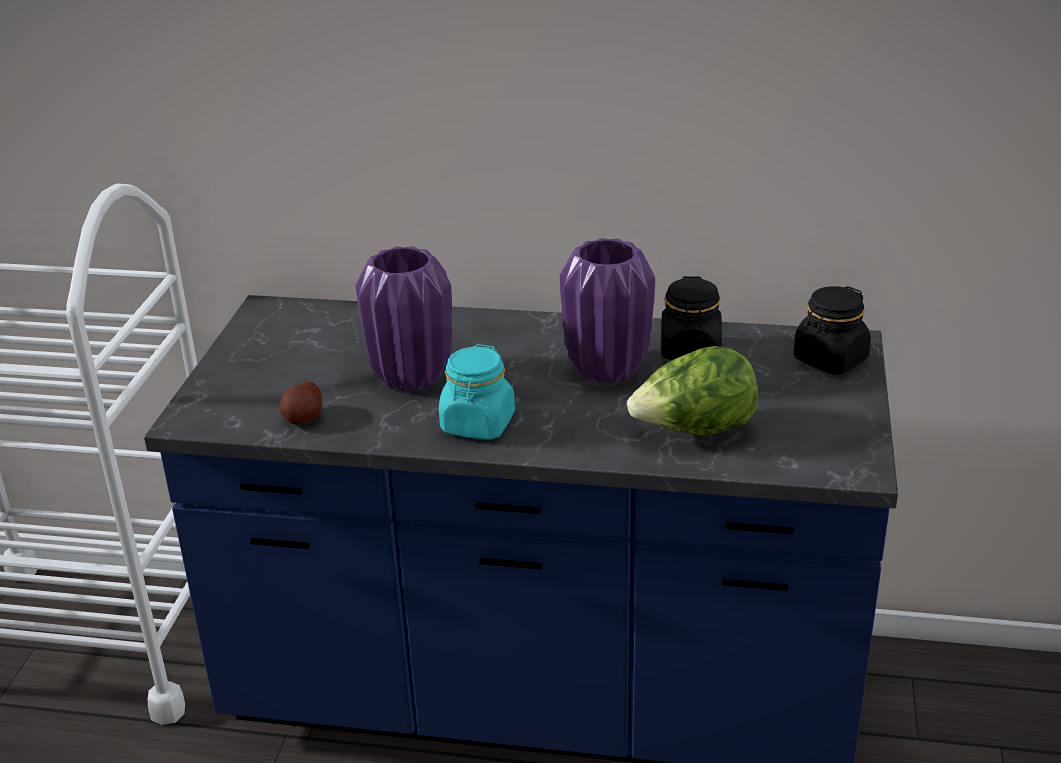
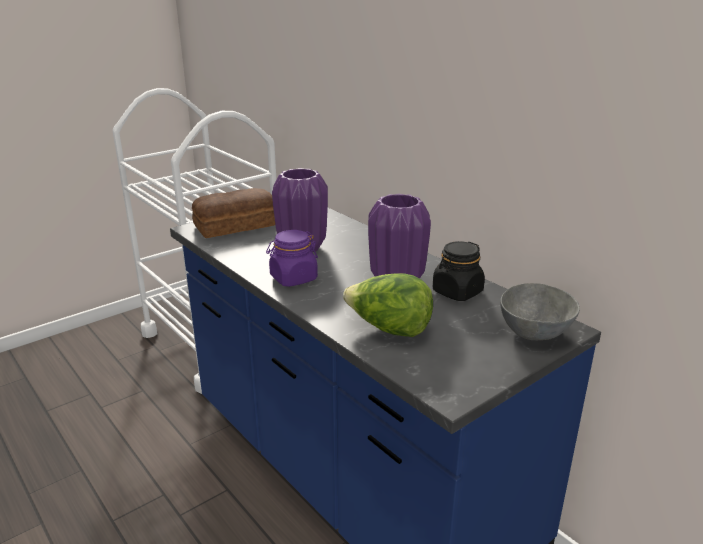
camera: 40 degrees right, 5 degrees down
(251, 385) = (237, 225): none -> bread
(303, 418) = (232, 245): potato -> none
(478, 424) = (293, 278): turquoise jar -> purple jar
(830, 360) = (535, 331): black jar -> grey bowl

